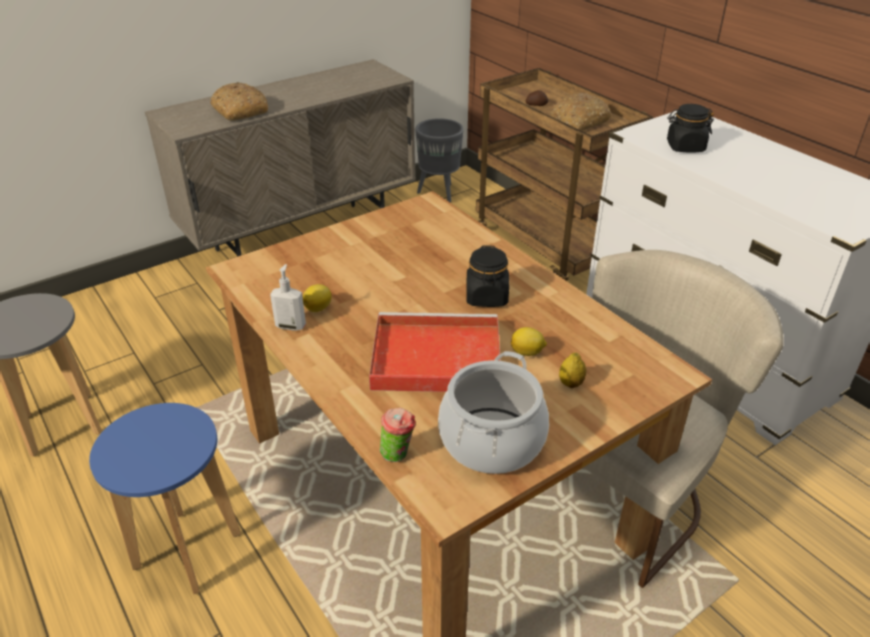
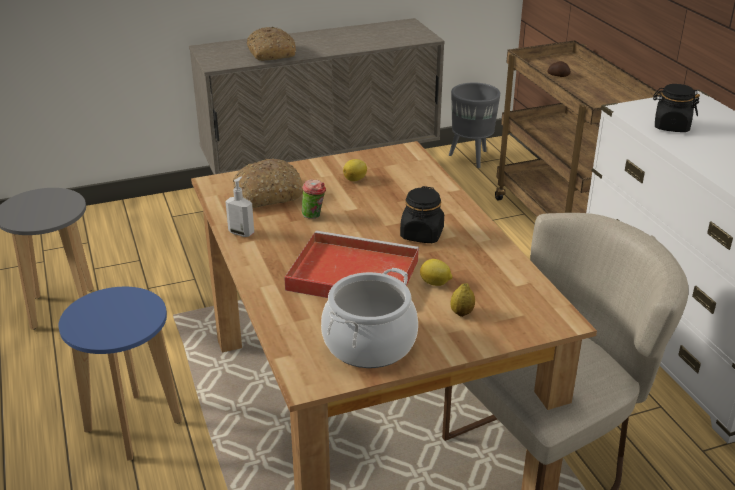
camera: 15 degrees right, 5 degrees down
(319, 308) = (271, 222): lemon -> lemon (355, 179)
(399, 454) = (286, 340): cup -> cup (314, 216)
(579, 122) = (594, 95): bread -> bread (267, 194)

